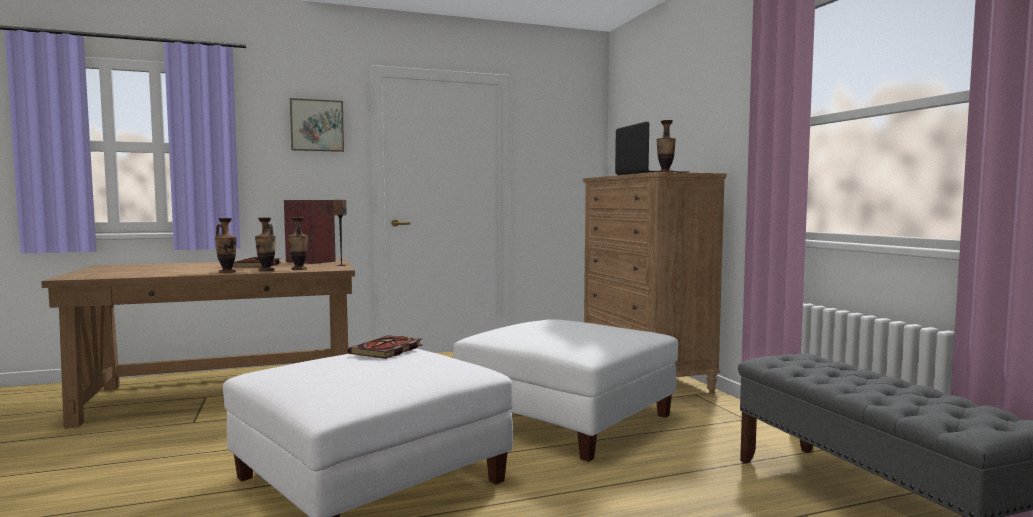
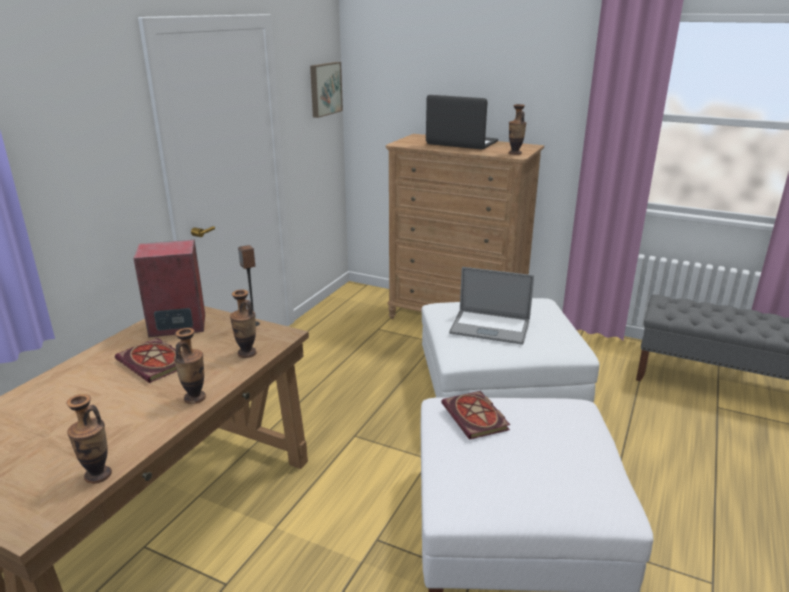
camera: 45 degrees left, 20 degrees up
(266, 270) = (222, 372): vase -> vase (98, 475)
(317, 125) = (94, 123): picture -> picture (324, 89)
(546, 328) = (490, 327): none -> laptop

